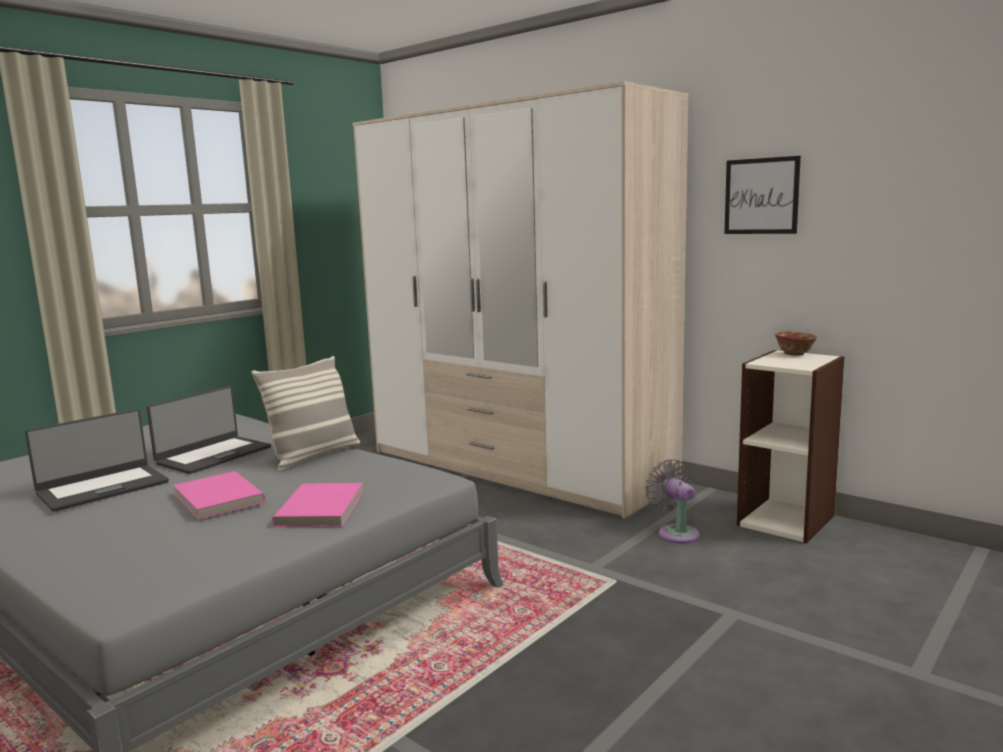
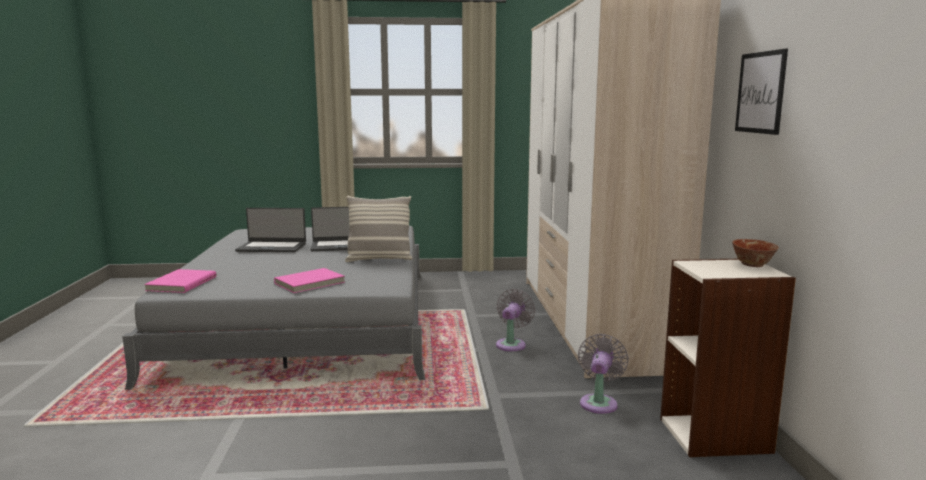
camera: 45 degrees right, 0 degrees up
(217, 499) = (288, 264): pink book -> pink book (180, 283)
(499, 515) = (512, 344): none -> grey fan

